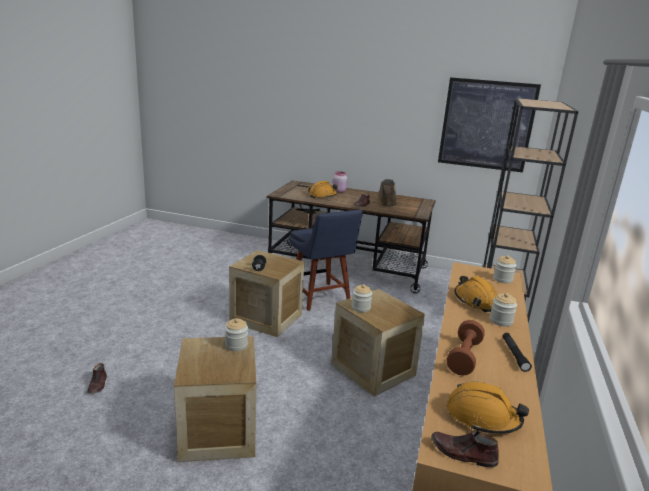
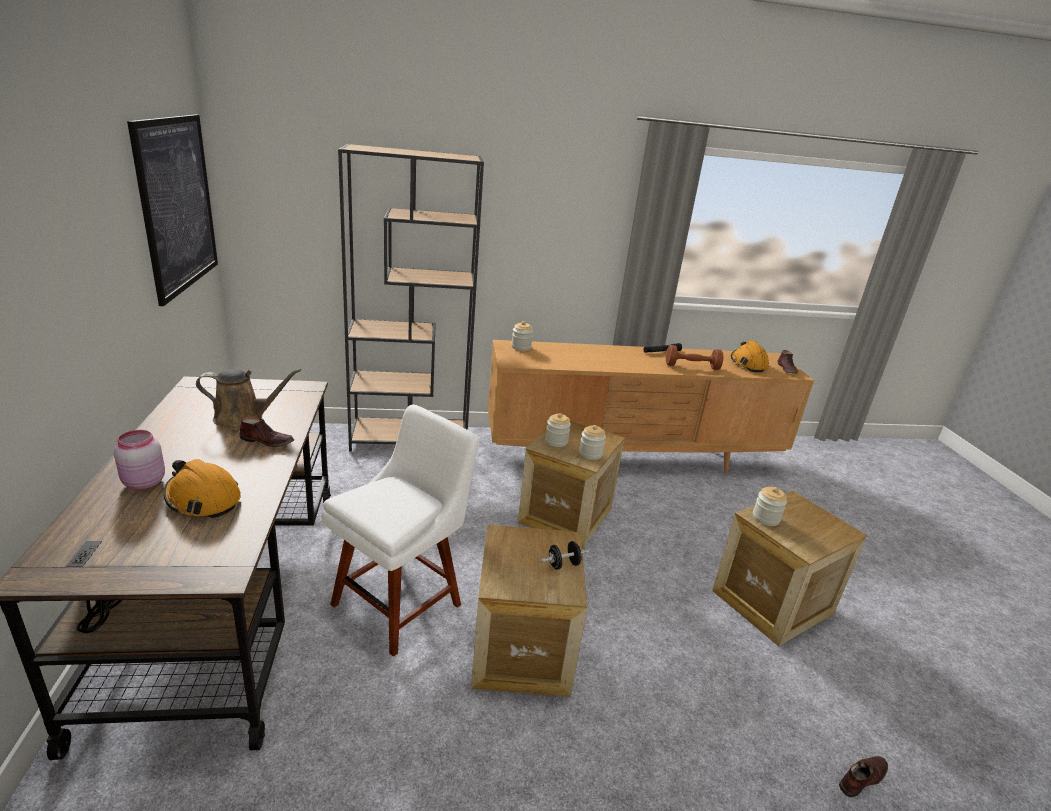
camera: 115 degrees left, 5 degrees up
(320, 298) = (401, 601): blue chair -> white chair
(475, 301) = (589, 360): orange hard hat -> none
(500, 321) = (614, 353): jar -> jar (556, 441)

